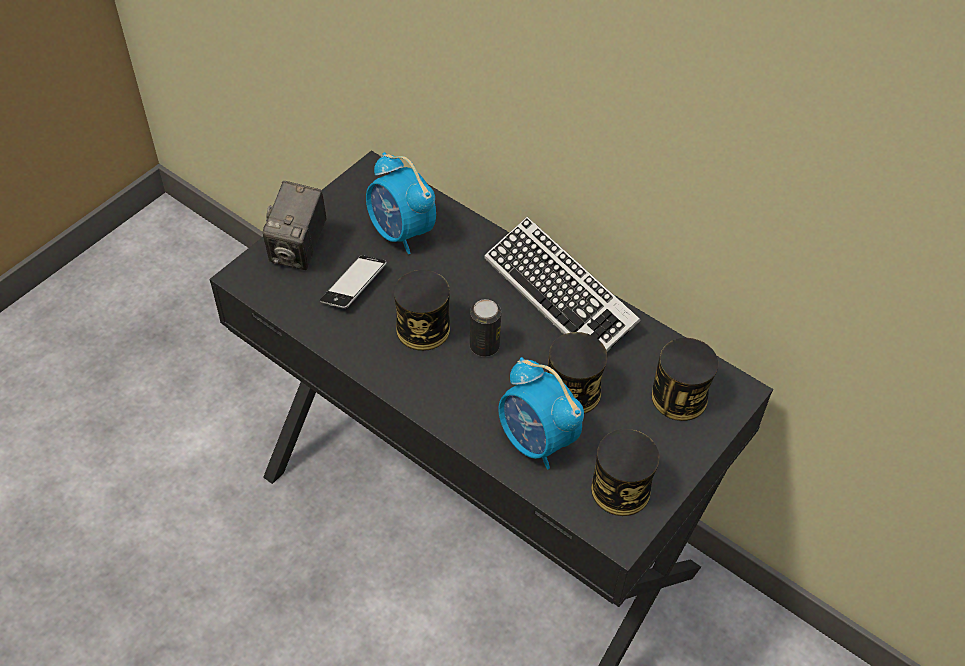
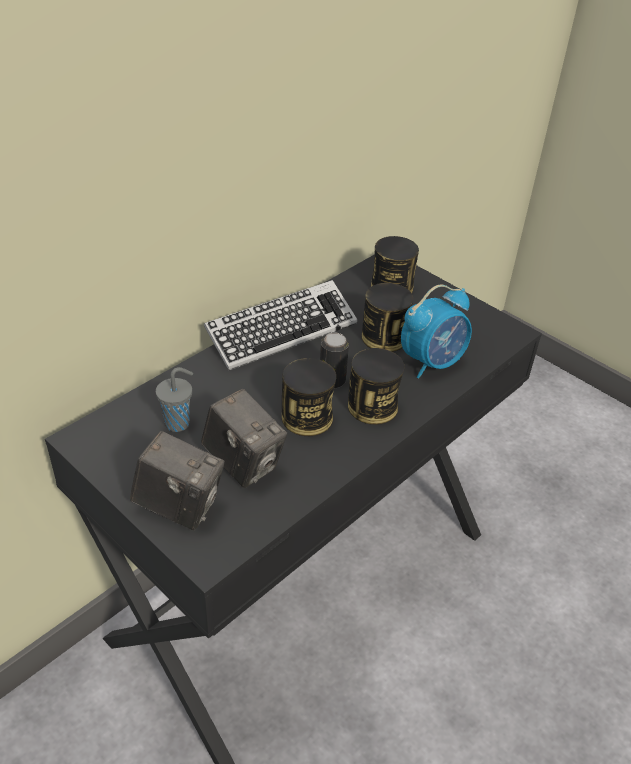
camera: 85 degrees left, 10 degrees down
(354, 286) = (243, 463): phone -> camera
(401, 233) = (179, 423): alarm clock -> grey cup
(620, 489) = (474, 326): can -> can (372, 406)

